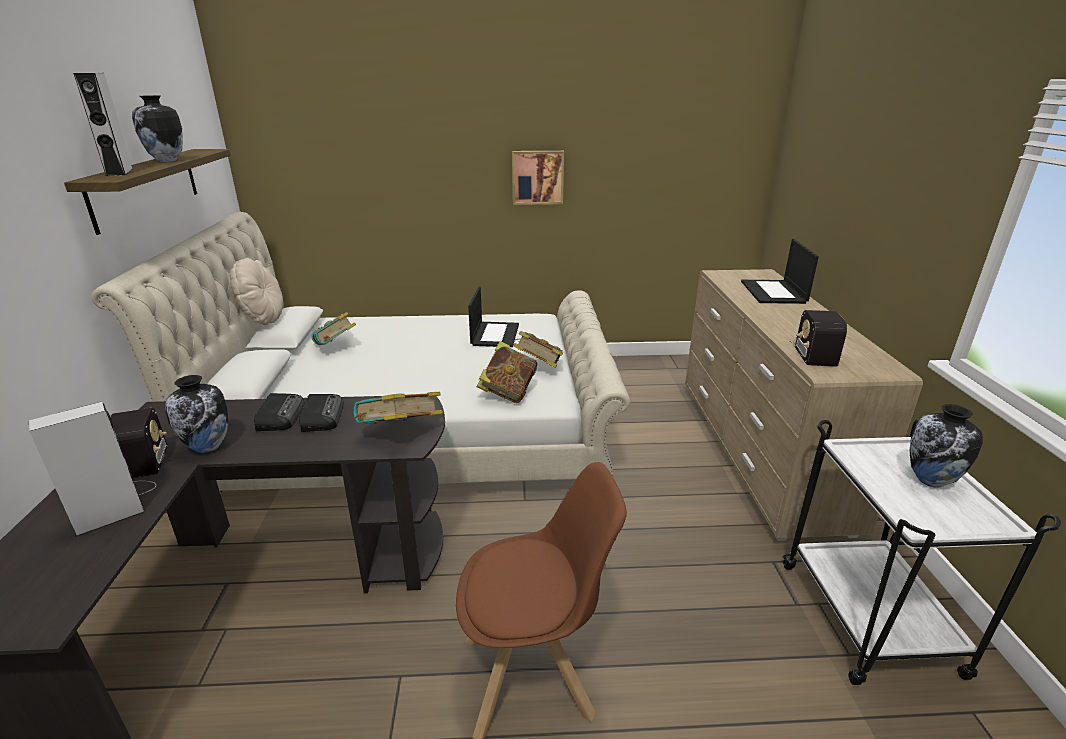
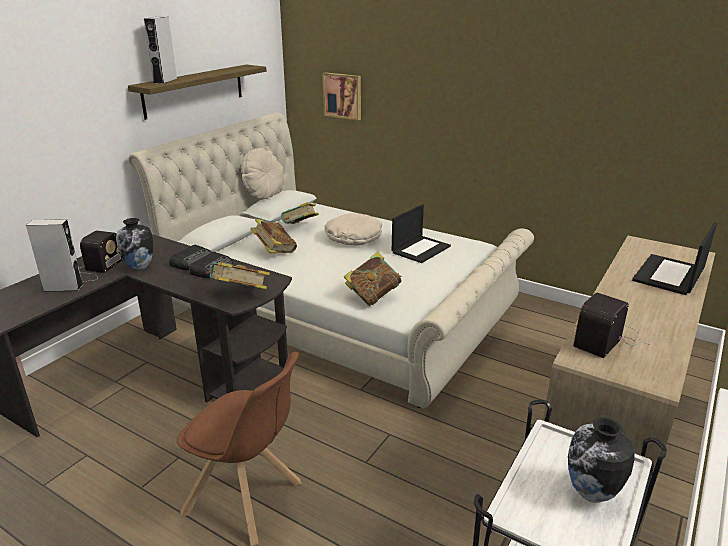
camera: 35 degrees right, 0 degrees up
(167, 161) = (208, 74): vase -> none
(413, 342) = (354, 238): none -> beige pillow
(537, 177) = (508, 114): picture -> picture (343, 95)
(538, 367) = (421, 285): book -> book (274, 252)

